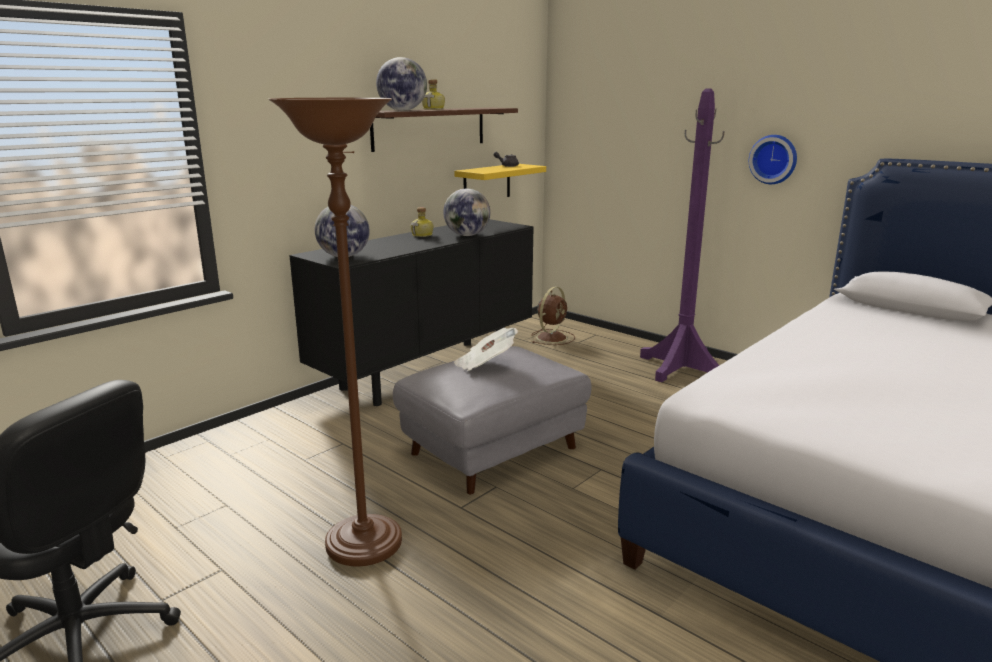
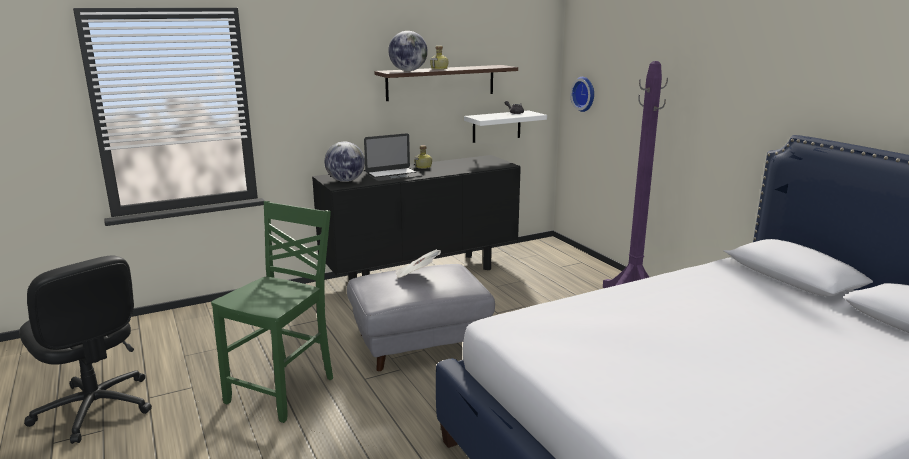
camera: 20 degrees right, 0 degrees up
(364, 544) = (284, 390): brown floor lamp -> green chair
(398, 245) = (394, 175): none -> laptop
(467, 235) = (456, 170): globe -> none
(487, 183) = (496, 126): yellow shelf -> white shelf
(552, 337) = (542, 259): brown fan -> none
(774, 159) = (720, 125): wall clock -> wall clock (585, 94)

